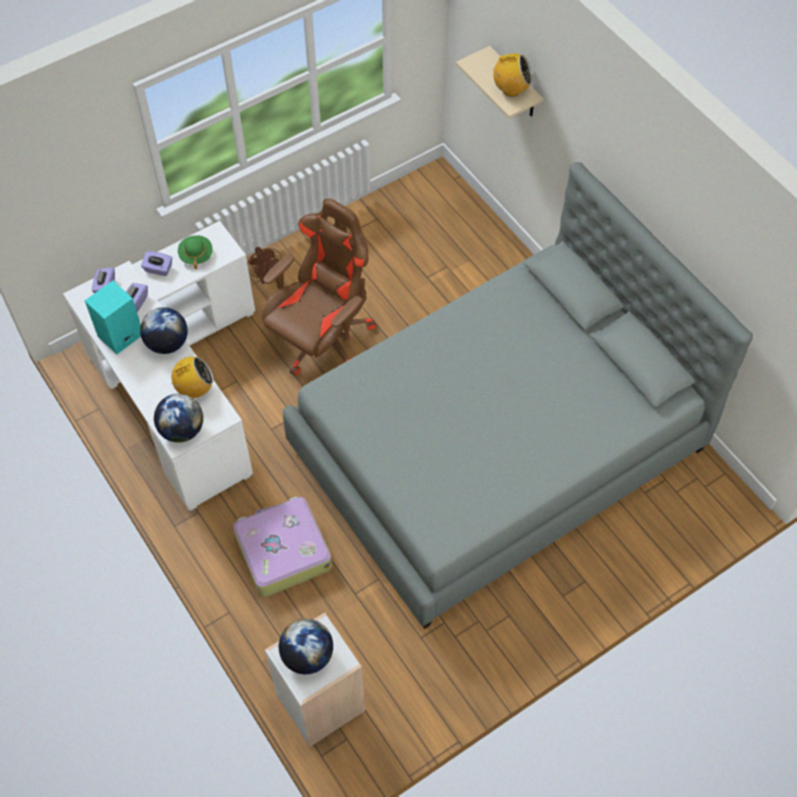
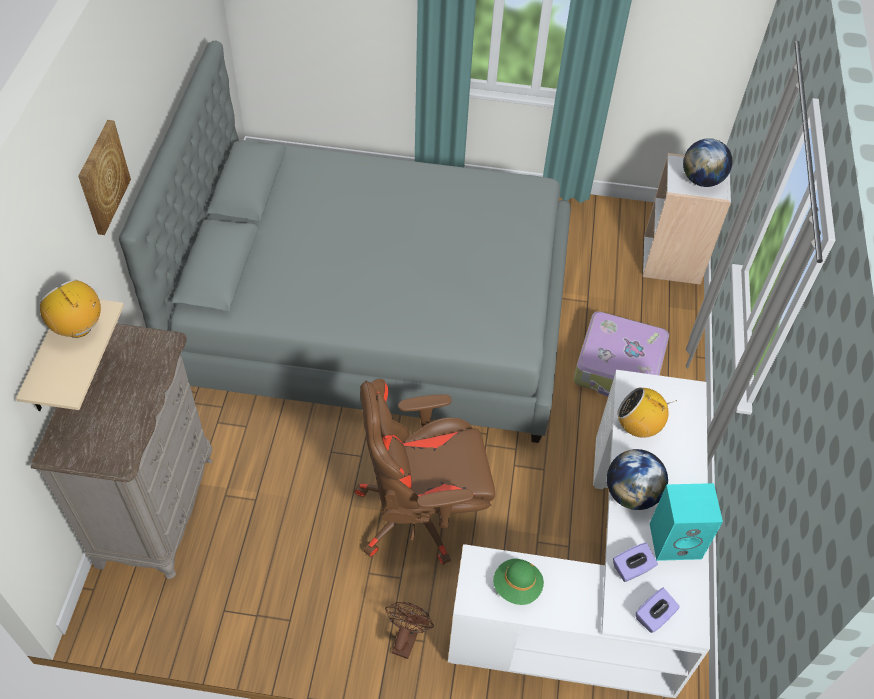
camera: 140 degrees left, 5 degrees down
(158, 269) = (573, 603): purple tissue box -> none
(182, 430) = (679, 399): globe -> none
(471, 233) = (159, 510): none -> beige dresser
(608, 139) = (102, 177): none -> picture

